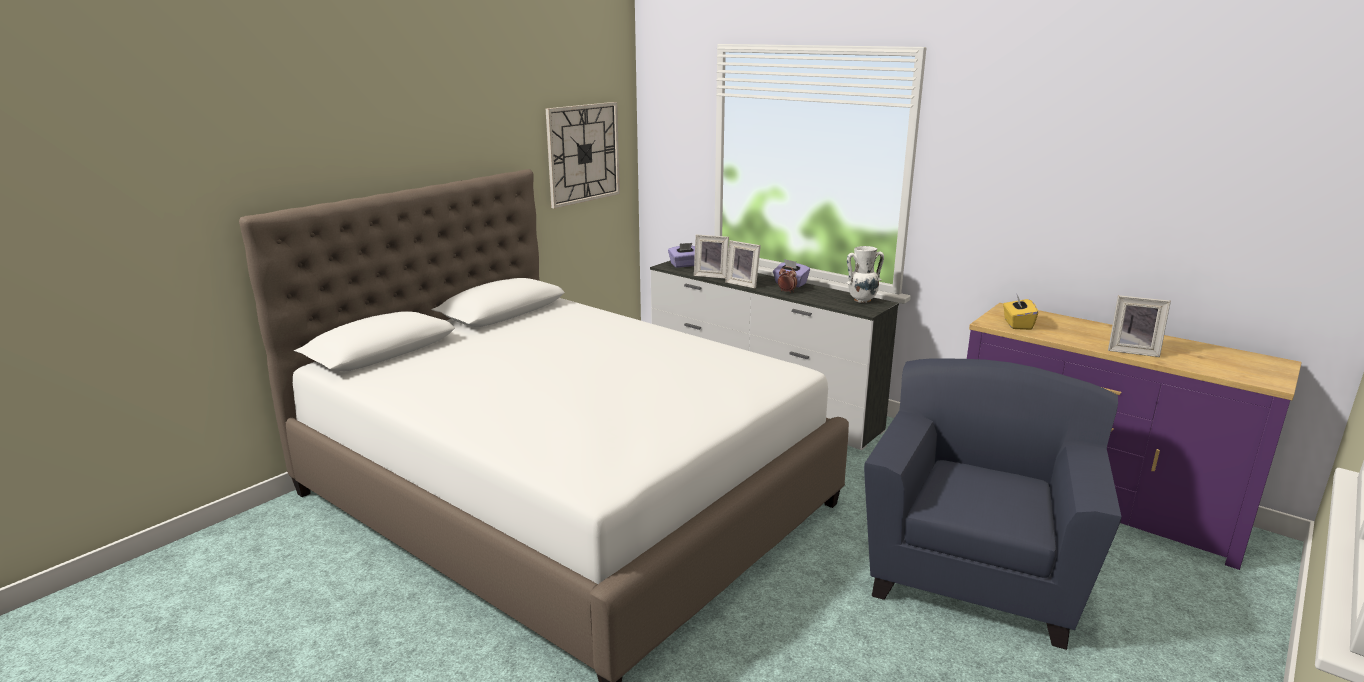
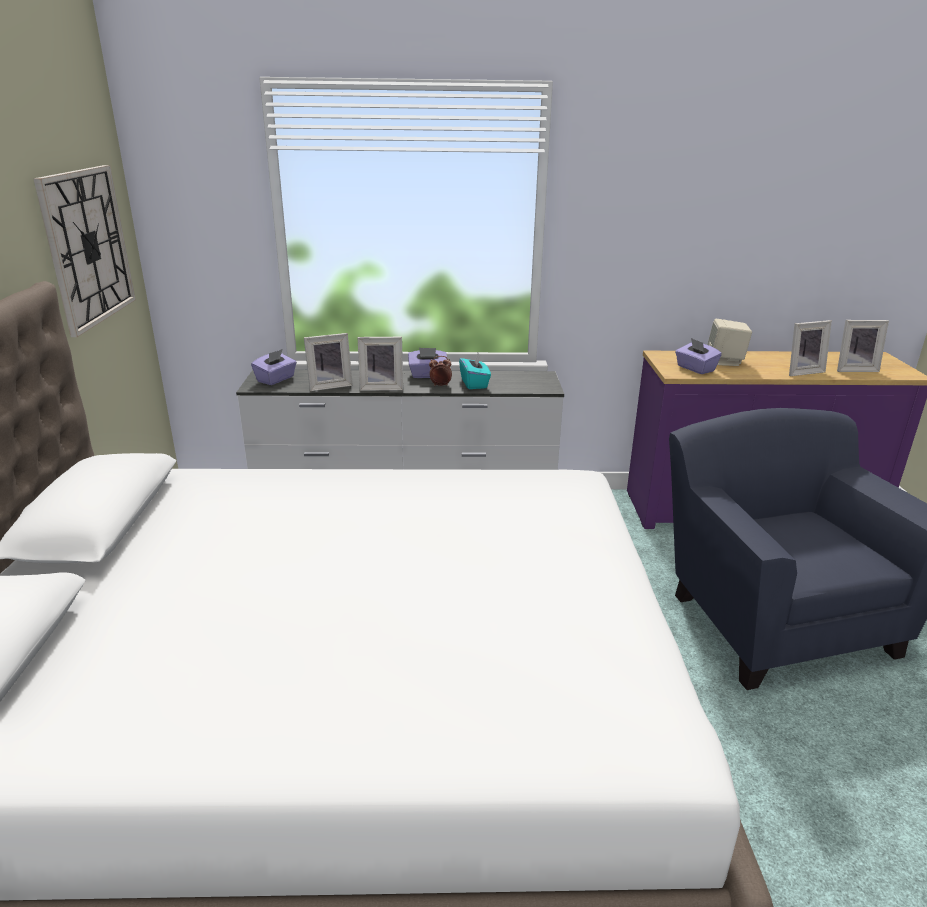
camera: 40 degrees left, 5 degrees up
(814, 296) = (474, 383): none -> turquoise tissue box
(861, 300) = (522, 377): white vase -> none
(1017, 324) = (695, 369): yellow tissue box -> purple tissue box
(1065, 326) = (725, 361): none -> beige speaker
(1206, 363) = (854, 369): none -> picture frame

